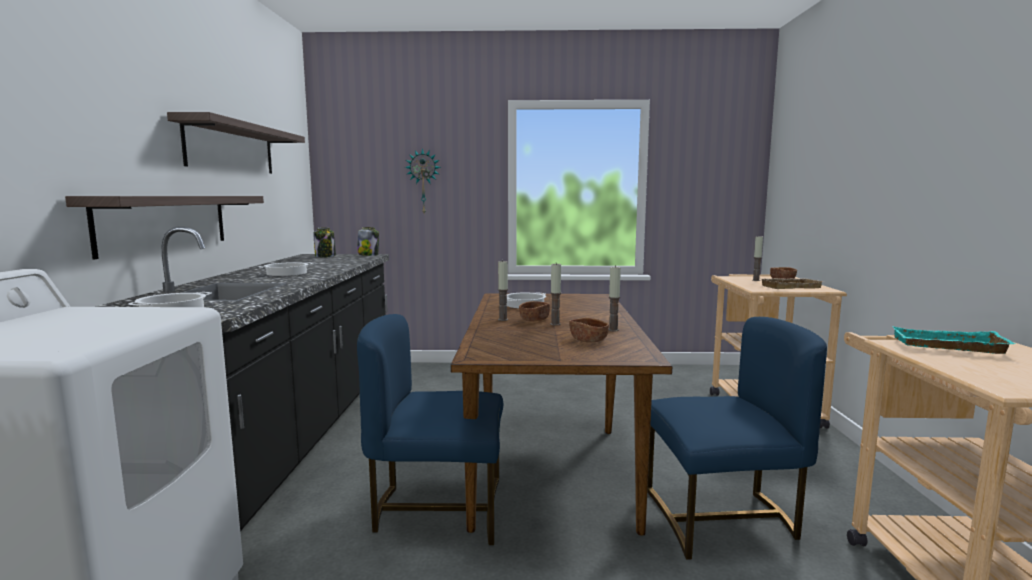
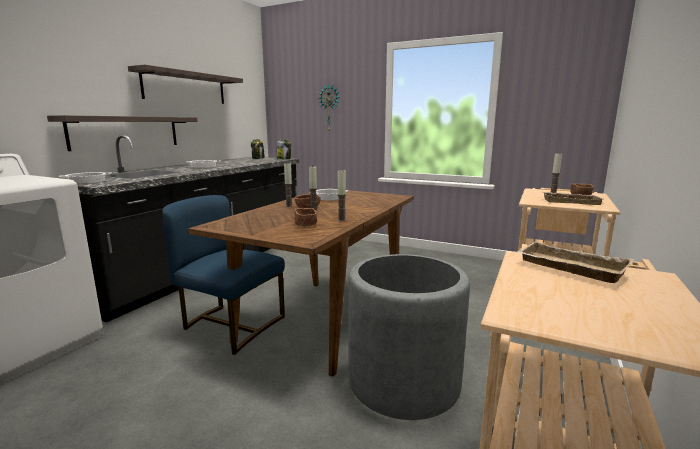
camera: 25 degrees right, 5 degrees up
(722, 518) = (403, 382): blue chair -> grey planter
(947, 346) = (568, 268): turquoise tray -> beige tray

